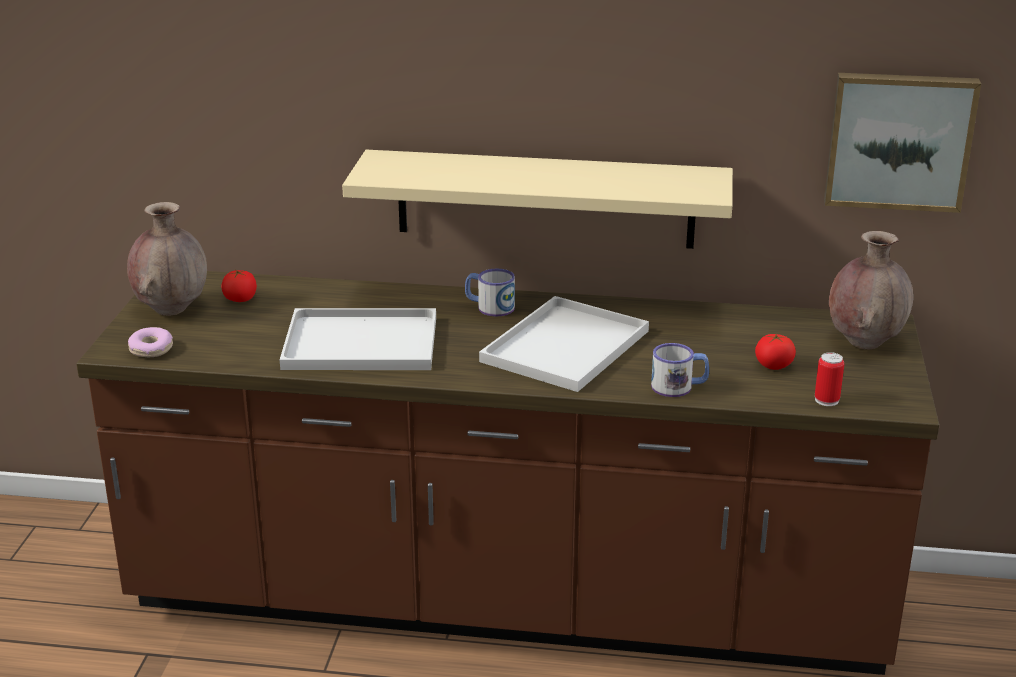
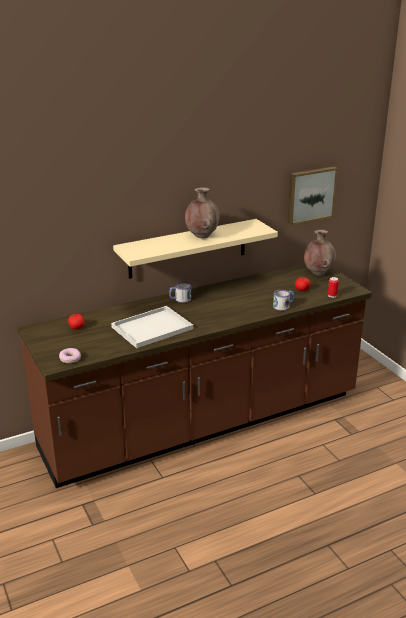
camera: 35 degrees left, 0 degrees up
(172, 309) = (53, 340): brown vase -> brown vase (201, 236)
(565, 348) = (228, 305): white tray -> none

